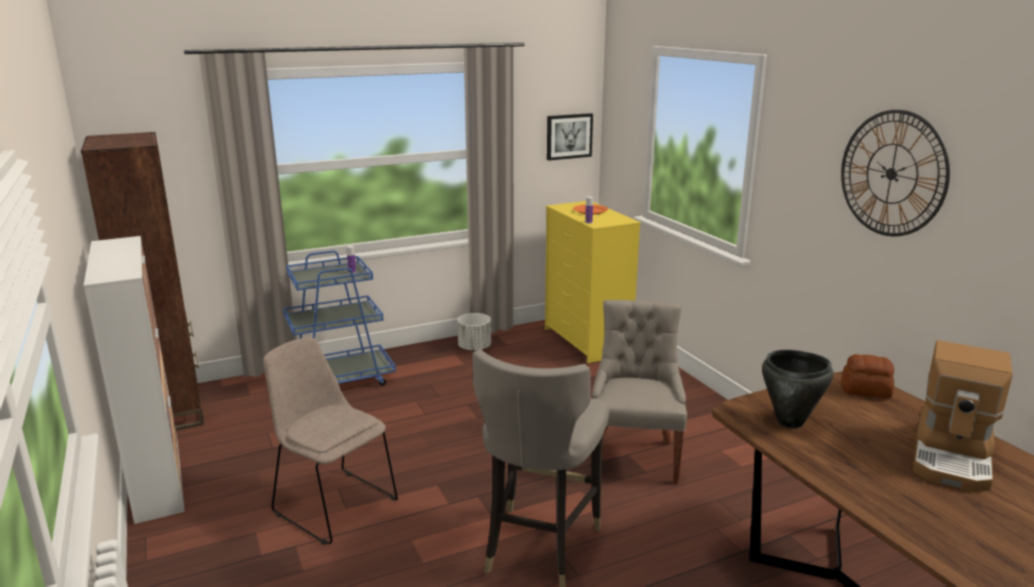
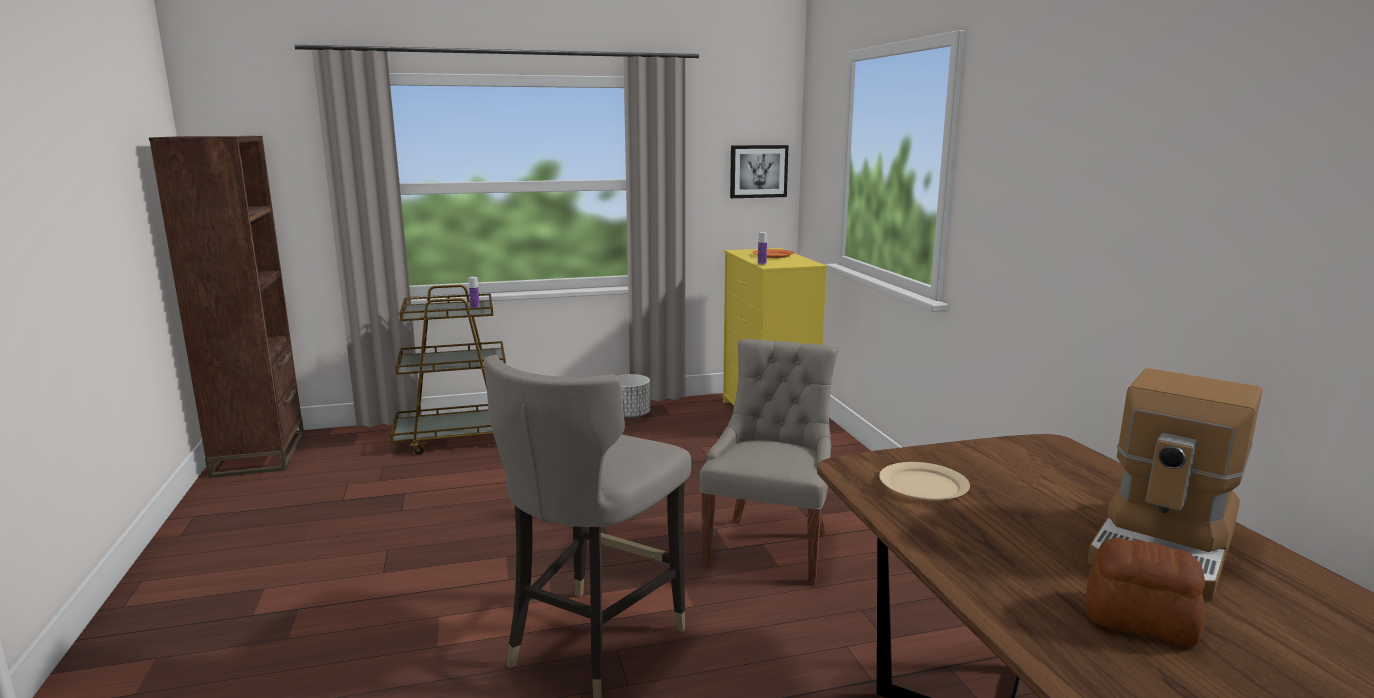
camera: 10 degrees right, 5 degrees down
(158, 478) = (199, 520): cabinet -> none
(333, 504) = (371, 566): beige chair -> none
(339, 380) = (459, 437): blue cart -> brown cart
(790, 422) = (923, 485): black cooking pot -> beige plate
(866, 391) = (1059, 458): bread -> bread (1141, 620)
(892, 173) = (1111, 155): wall clock -> none

